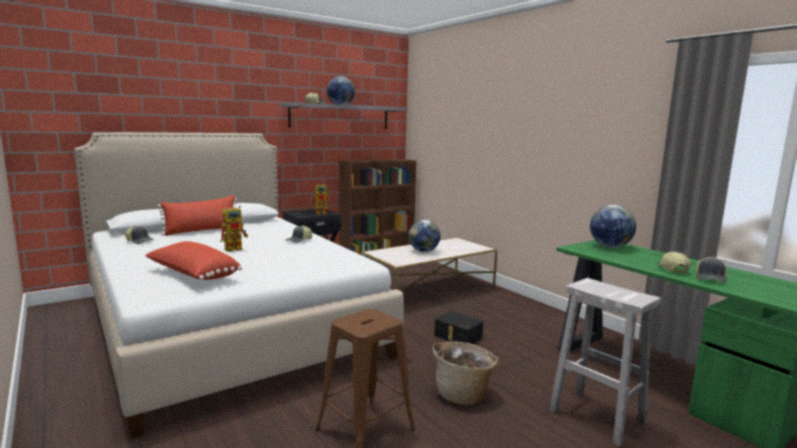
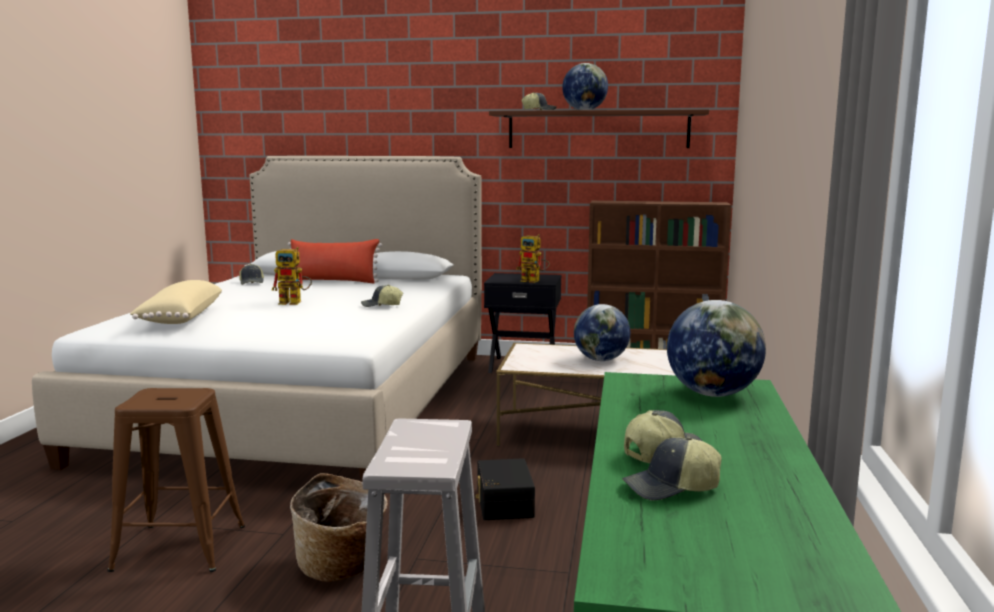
camera: 45 degrees right, 0 degrees up
(192, 274) = (179, 318): red pillow -> beige pillow
(340, 117) = (598, 130): grey shelf -> brown shelf

